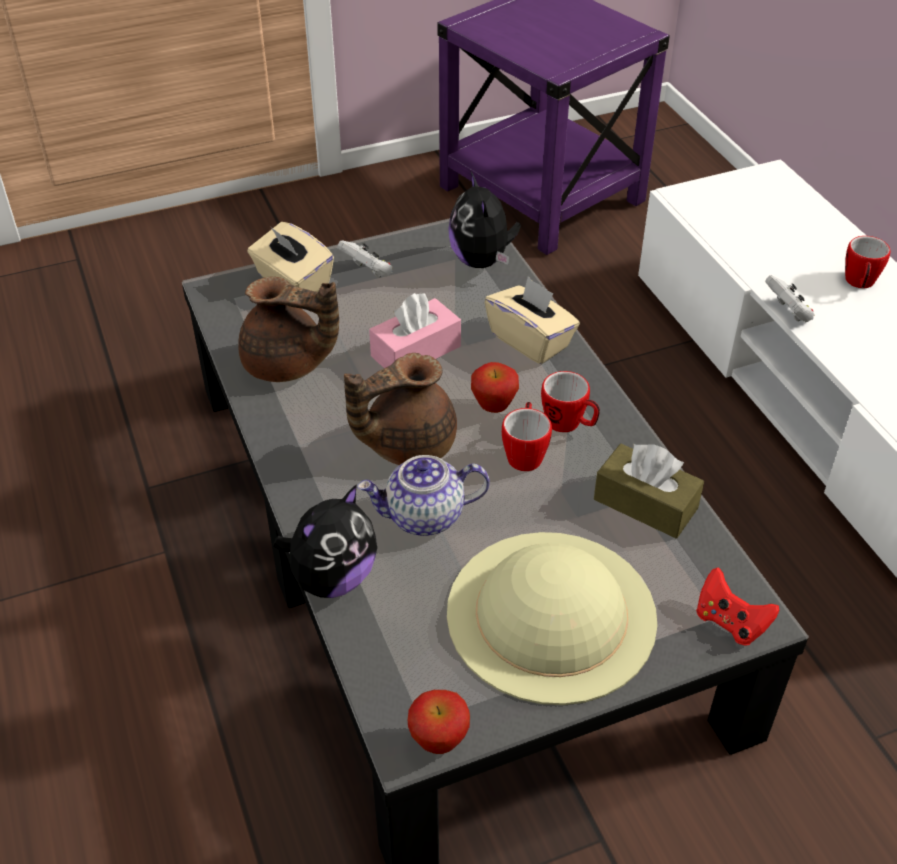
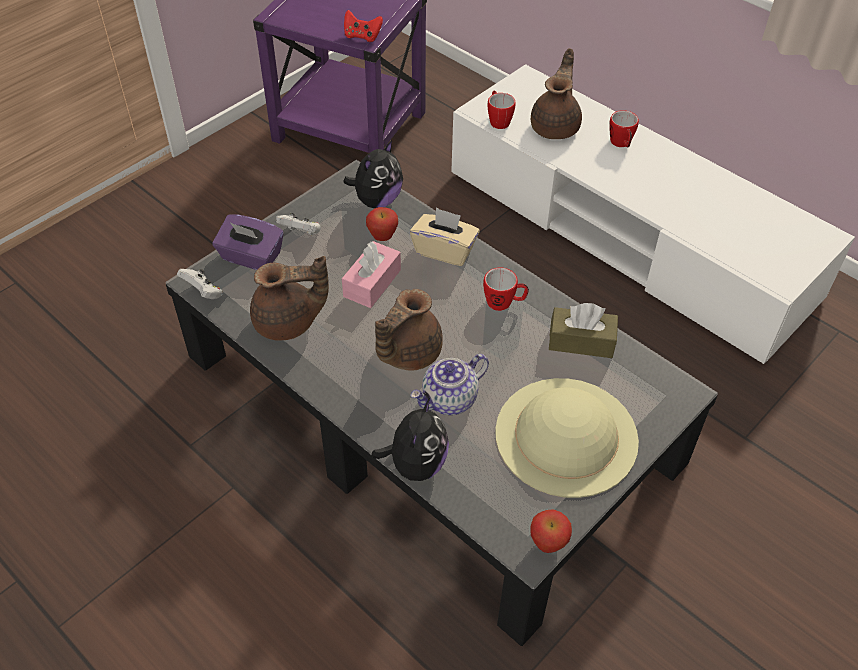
camera: 25 degrees left, 5 degrees up
(292, 282) = (251, 257): beige tissue box -> purple tissue box
(482, 261) = (377, 200): plush toy -> plush toy turned 105 degrees counterclockwise
(493, 408) = (449, 307): apple -> apple (382, 238)
(525, 453) = (488, 333): mug -> mug (498, 120)
(730, 622) = (671, 400): red game controller -> red game controller (362, 36)
(778, 240) = (556, 126): none -> brown teapot
(788, 313) = (589, 178): white game controller -> white game controller (203, 293)

